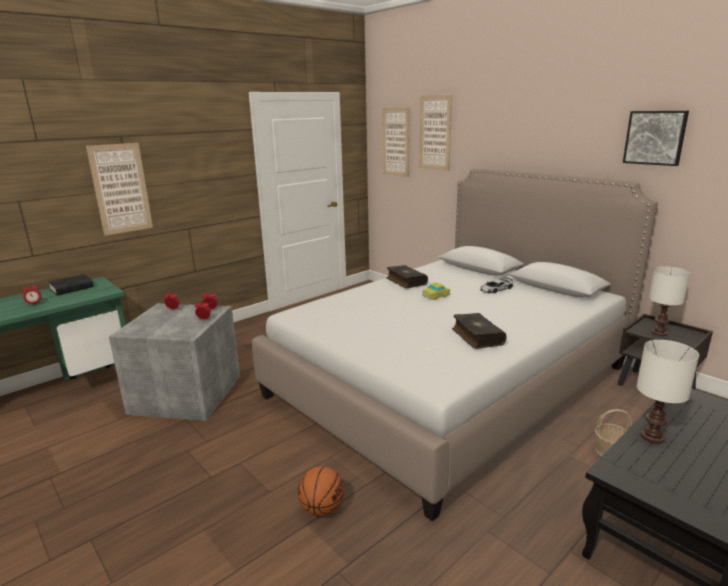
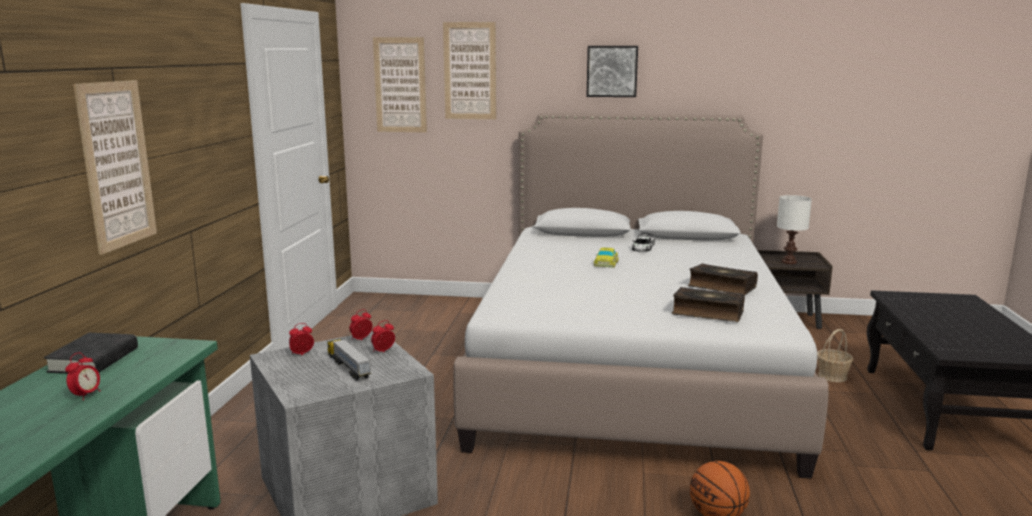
camera: 40 degrees left, 5 degrees down
(172, 323) = (348, 367): none -> toy truck
(405, 282) = (544, 258): book -> book (707, 313)
(653, 437) = (927, 326): white table lamp -> none
(655, 137) = (749, 71): picture -> picture (612, 71)

